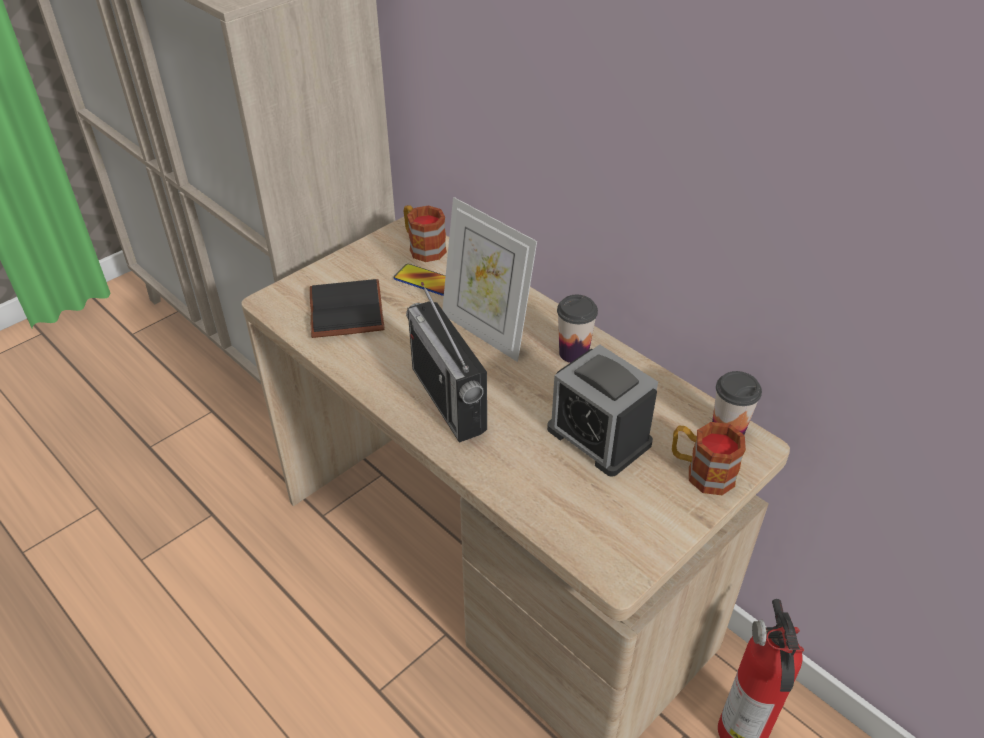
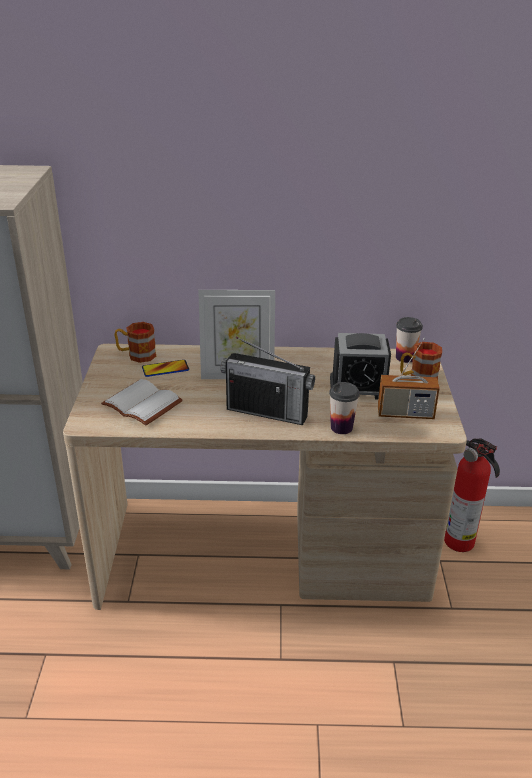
camera: 45 degrees left, 10 degrees down
(344, 309) = (140, 404): black book -> white book
(573, 353) = (294, 362): cup -> cup (341, 427)
(602, 512) = (405, 413): none -> radio

